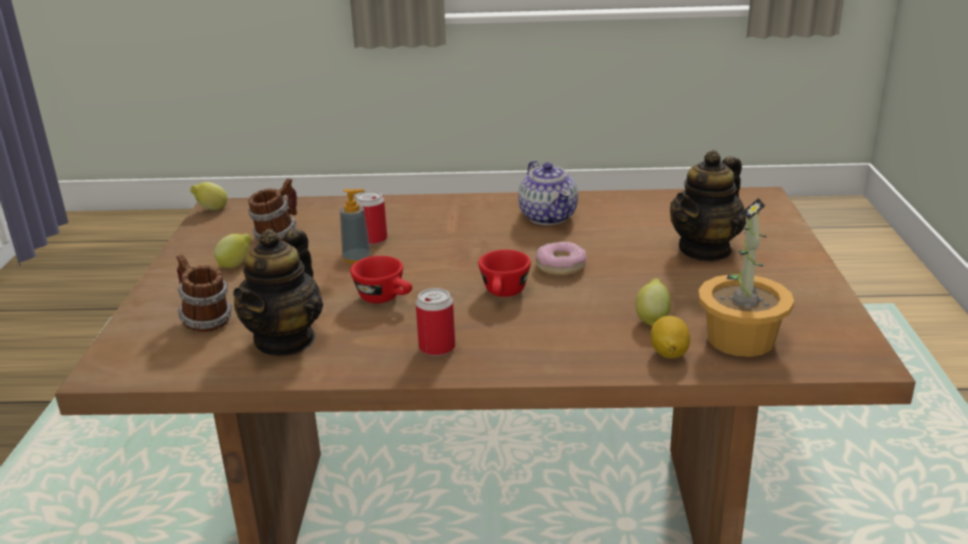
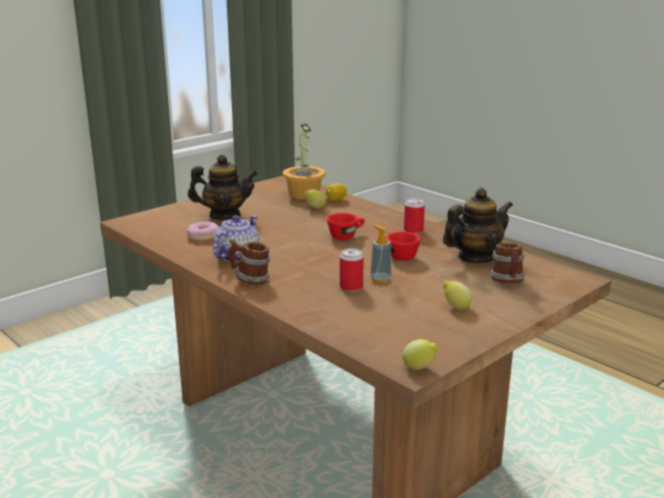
camera: 135 degrees left, 5 degrees down
(277, 236) = (402, 317): mug -> mug (250, 280)
(560, 266) = (296, 235): donut -> donut (203, 236)

